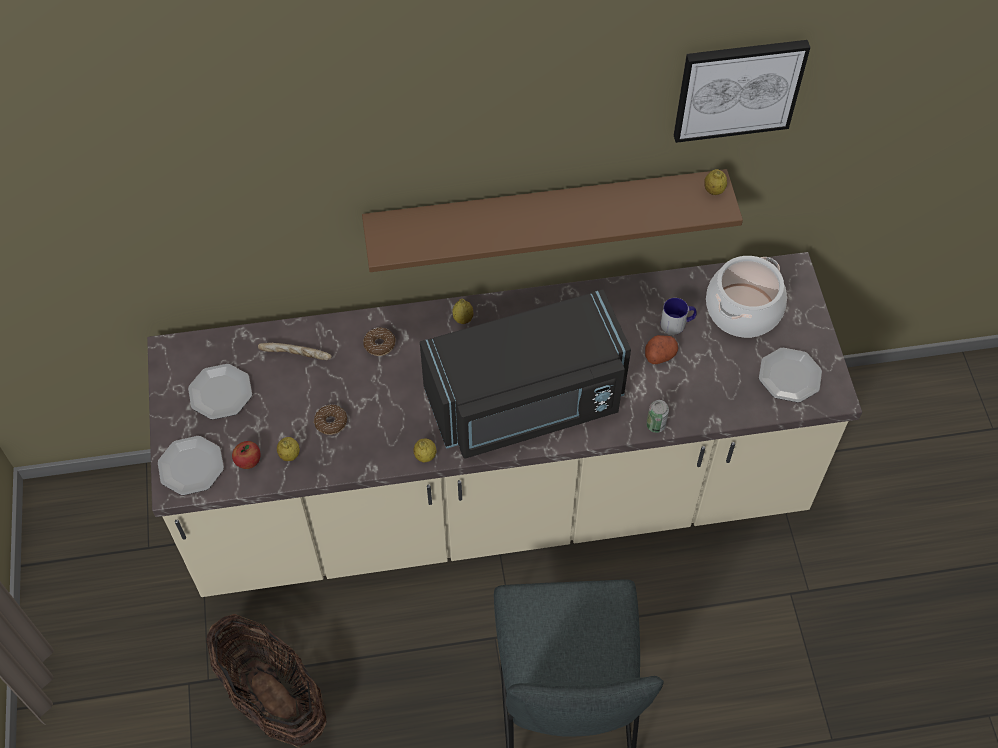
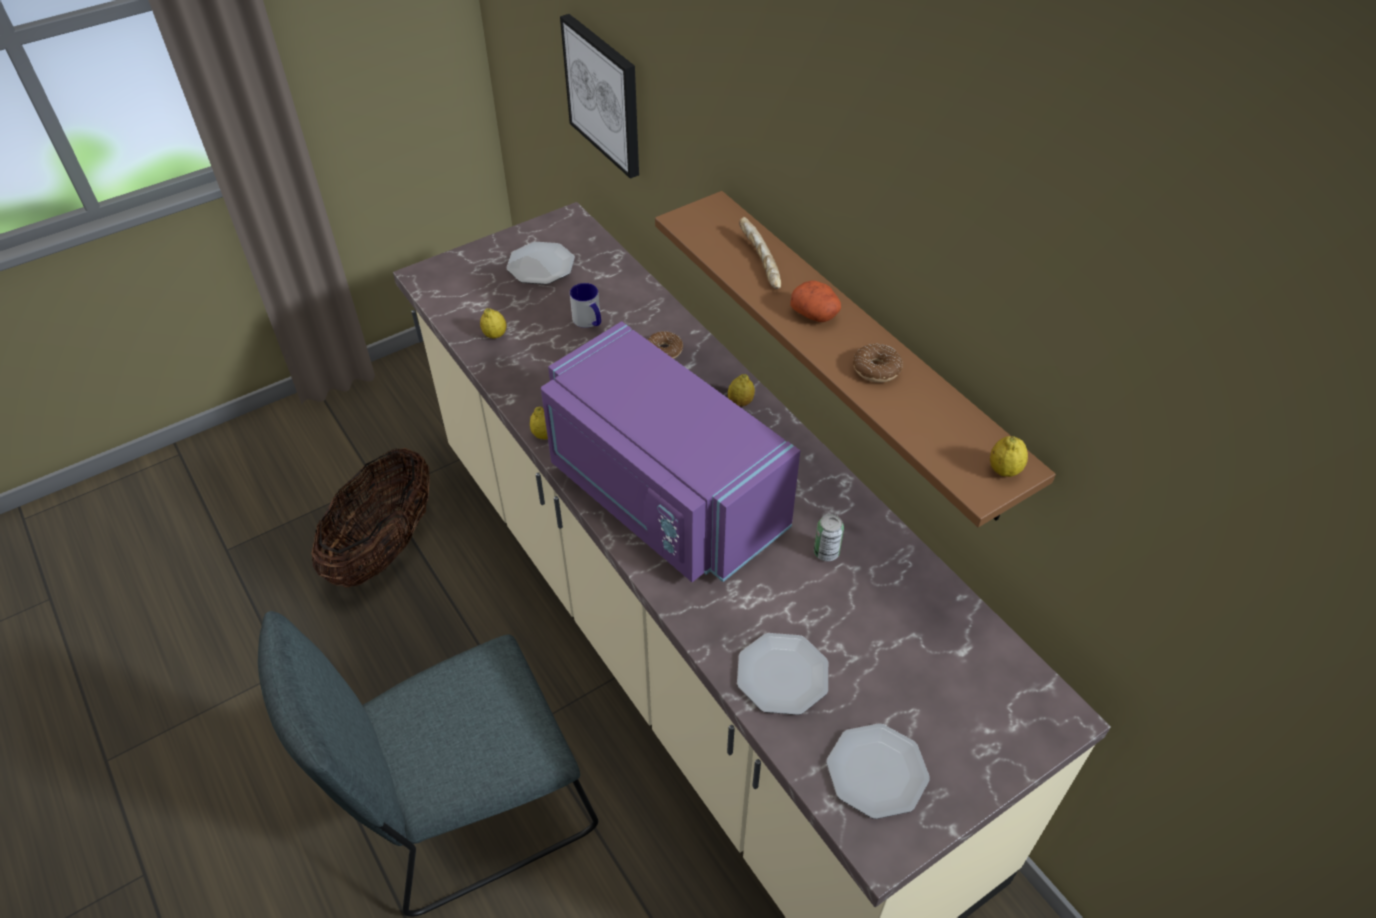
camera: 65 degrees right, 10 degrees down
(191, 466) = (450, 277): plate -> plate (783, 675)
(248, 461) = (473, 310): apple -> none
(295, 356) = (612, 297): bread -> bread (759, 261)
(331, 422) = (548, 350): donut -> donut (876, 369)
(526, 403) = (661, 496): black microwave -> purple microwave
(655, 425) = (703, 635): can -> can (826, 552)
(660, 354) = (813, 604): potato -> potato (815, 314)
(677, 323) = (873, 607): mug -> mug (589, 321)
(738, 88) = (1101, 331): picture -> picture (604, 95)
(743, 310) = (948, 675): cooking pot -> none

